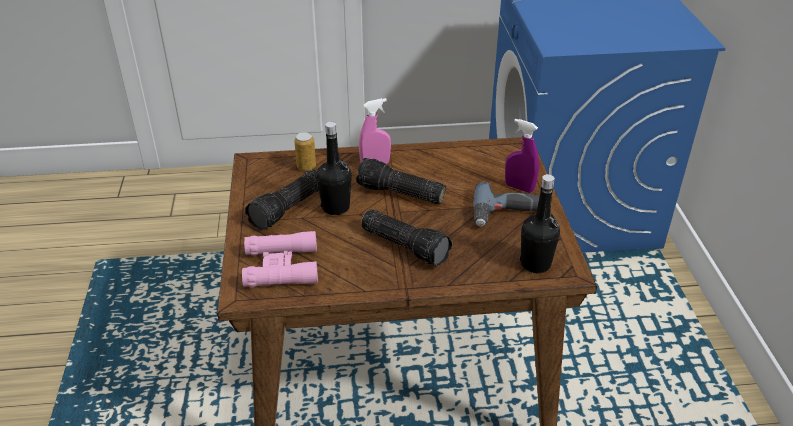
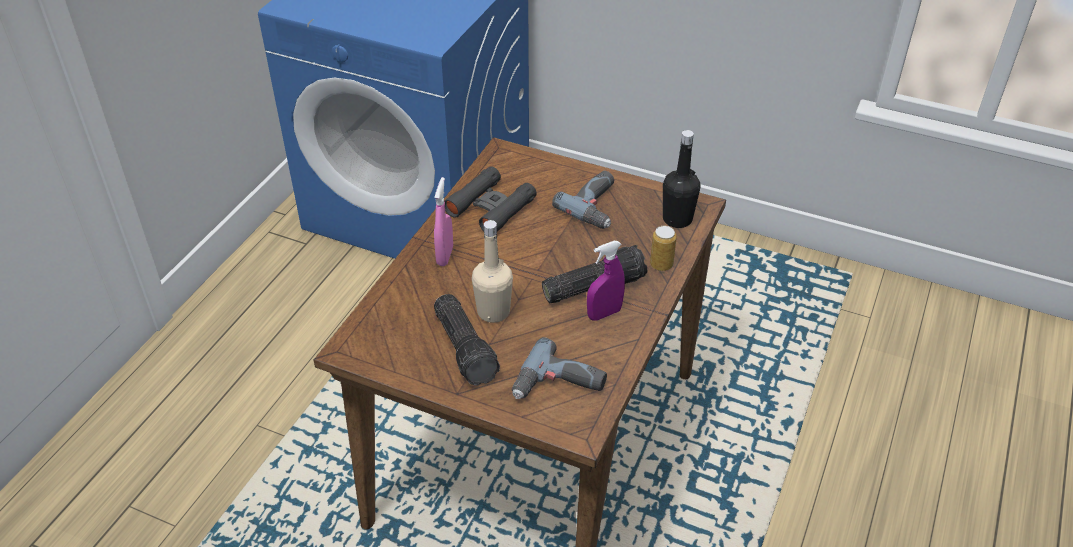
camera: 60 degrees left, 5 degrees up
(281, 266) = (559, 386): pink binoculars -> power drill
(306, 167) = (400, 308): can -> can (661, 265)
(335, 207) = (493, 312): black bottle -> beige bottle
(399, 194) = (509, 258): flashlight -> none
(448, 165) = (490, 207): none -> black binoculars
(519, 187) = (566, 180): purple spray bottle -> purple spray bottle (604, 314)

